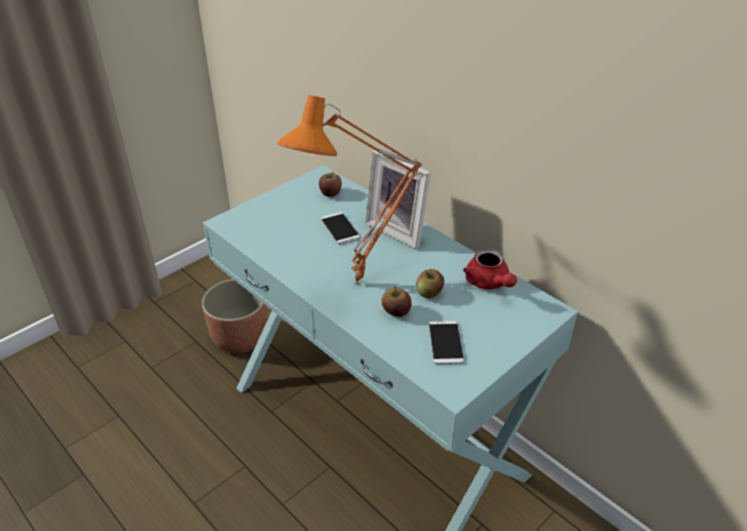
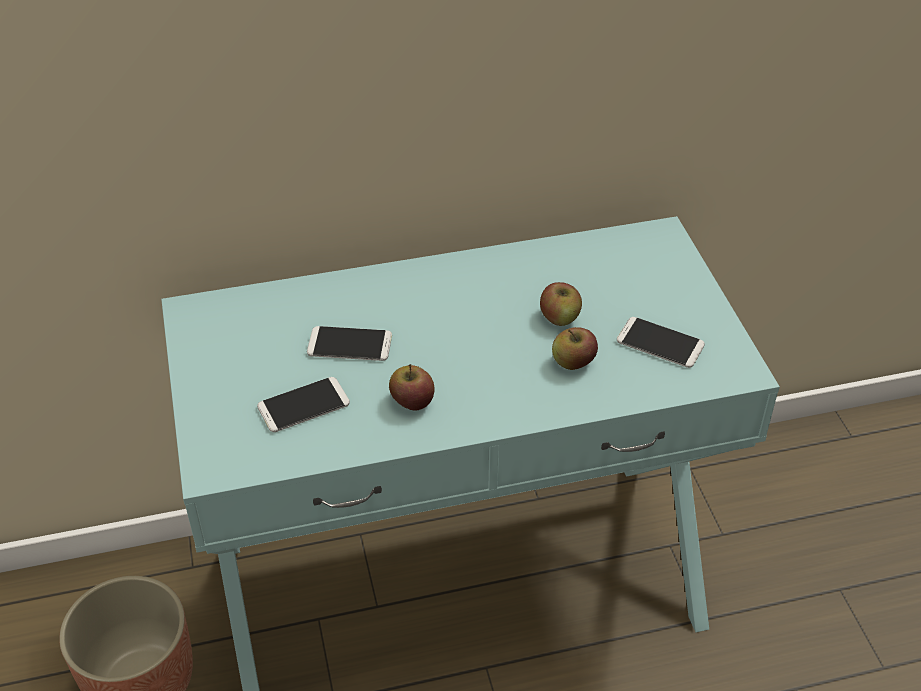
camera: 60 degrees left, 5 degrees up
(285, 231) = (303, 405): none -> phone
(330, 193) = (250, 320): apple -> apple (412, 401)
(360, 285) = (496, 374): orange table lamp -> none
(399, 230) = (405, 288): picture frame -> none
(488, 283) = (579, 259): red teapot -> none

